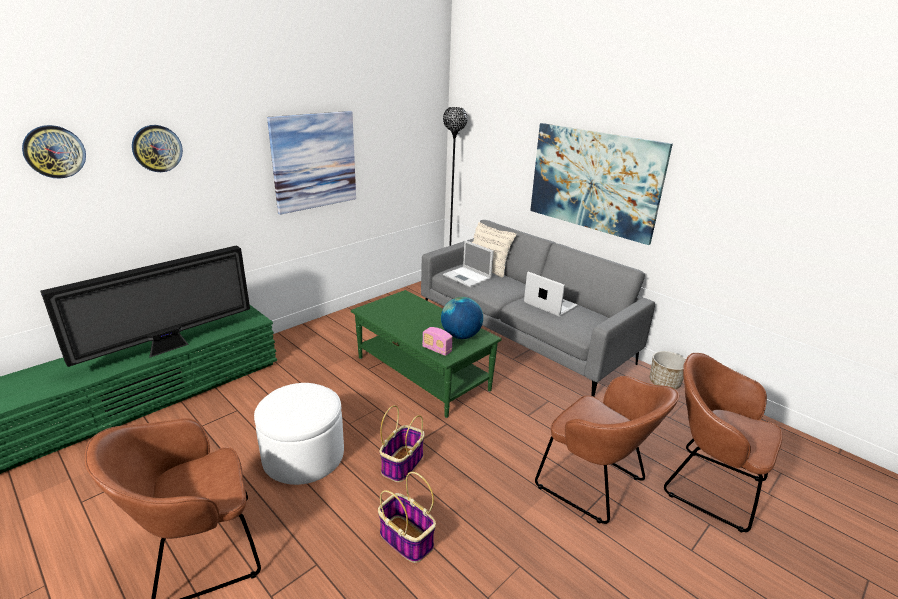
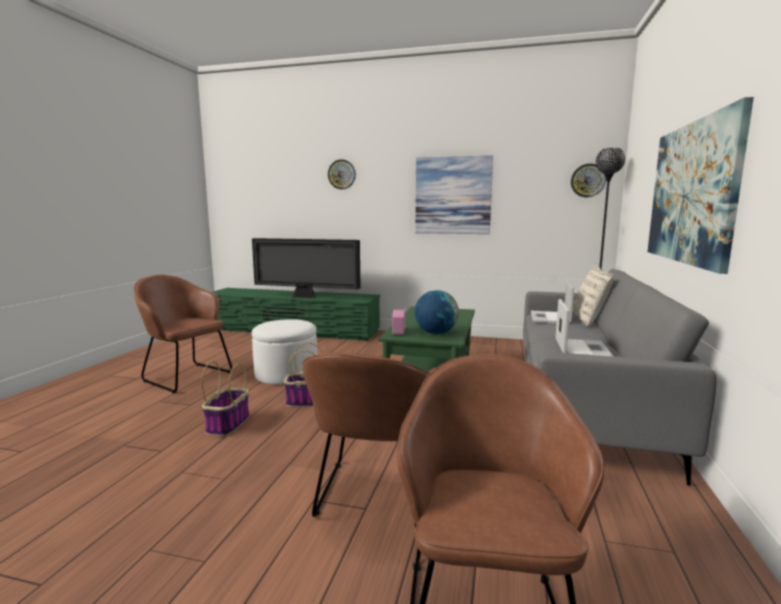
camera: 60 degrees right, 15 degrees down
(54, 151) = (293, 171): wall clock -> wall clock (588, 180)
(664, 383) = (692, 521): planter -> none

